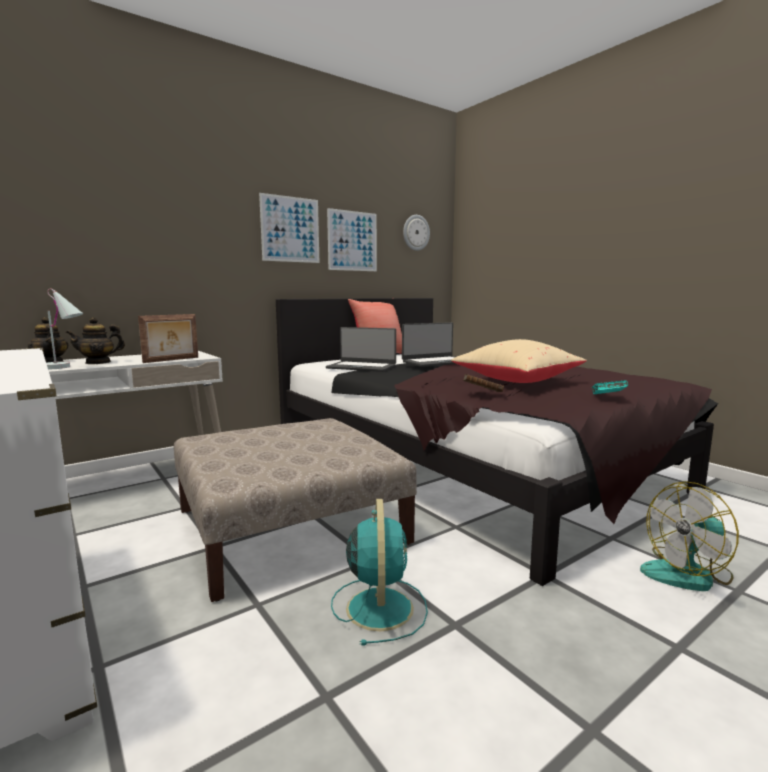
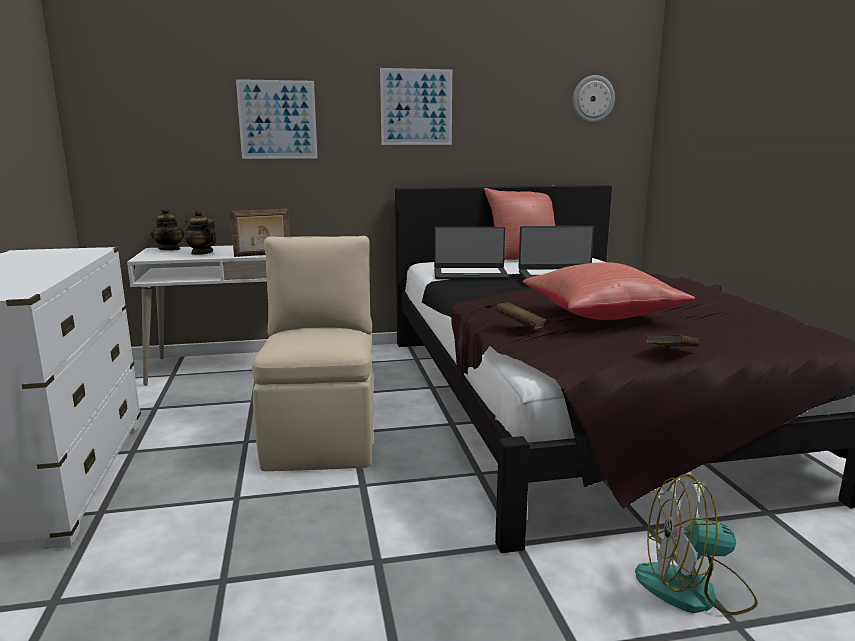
camera: 25 degrees right, 5 degrees up
(66, 367) = (170, 257): white table lamp -> none
(98, 362) = (202, 253): teapot -> teapot turned 45 degrees clockwise
(290, 525) = (322, 436): beige ottoman -> beige chair
(352, 241) = (498, 116): picture -> picture (277, 120)
(361, 367) = (470, 274): laptop -> laptop turned 45 degrees counterclockwise
(379, 606) = (328, 527): turquoise fan -> none
(516, 381) = (600, 315): beige pillow -> red pillow
(607, 398) = (670, 353): turquoise book -> brown book

